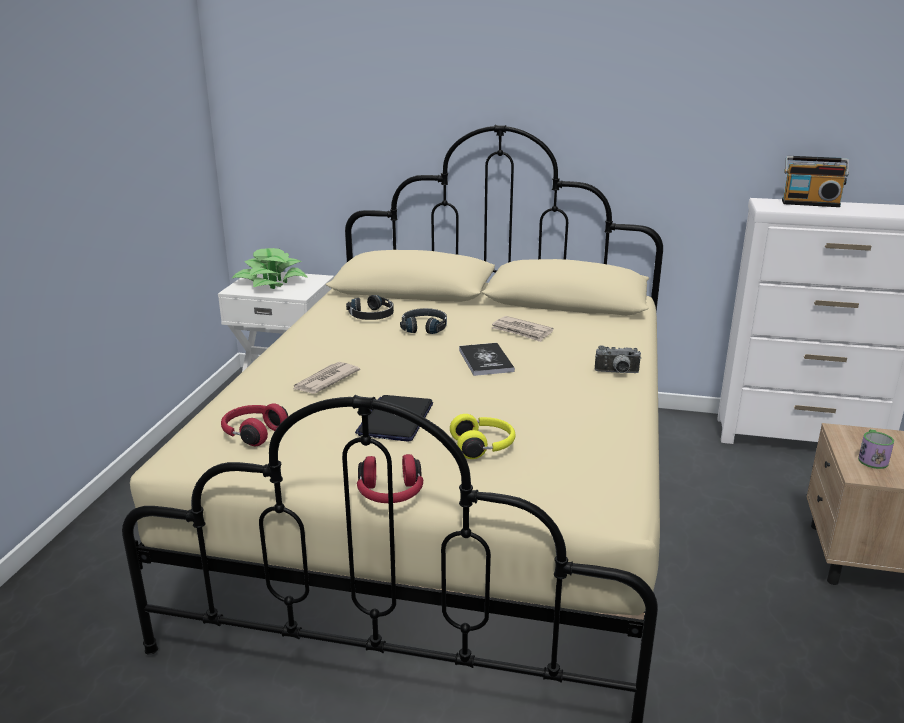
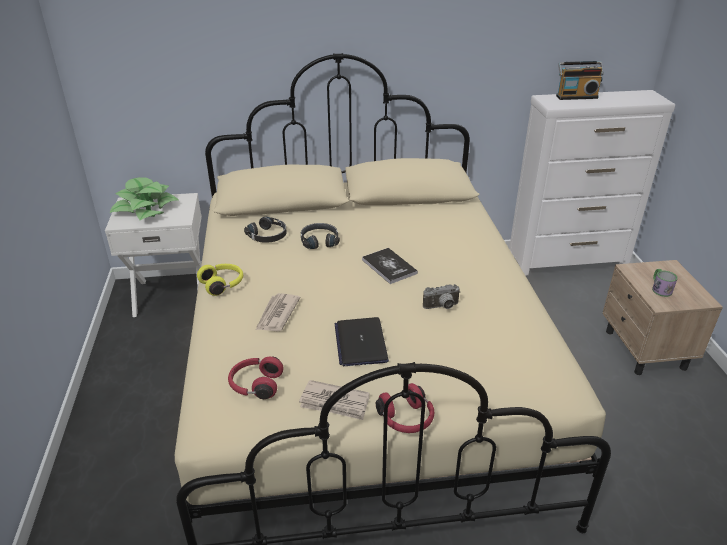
camera: 20 degrees left, 10 degrees up
(483, 447) = (443, 354): yellow headphones -> yellow headphones (223, 284)
(522, 331) = (397, 231): newspaper -> newspaper (335, 403)
(617, 373) = (490, 260): camera -> camera (442, 307)

